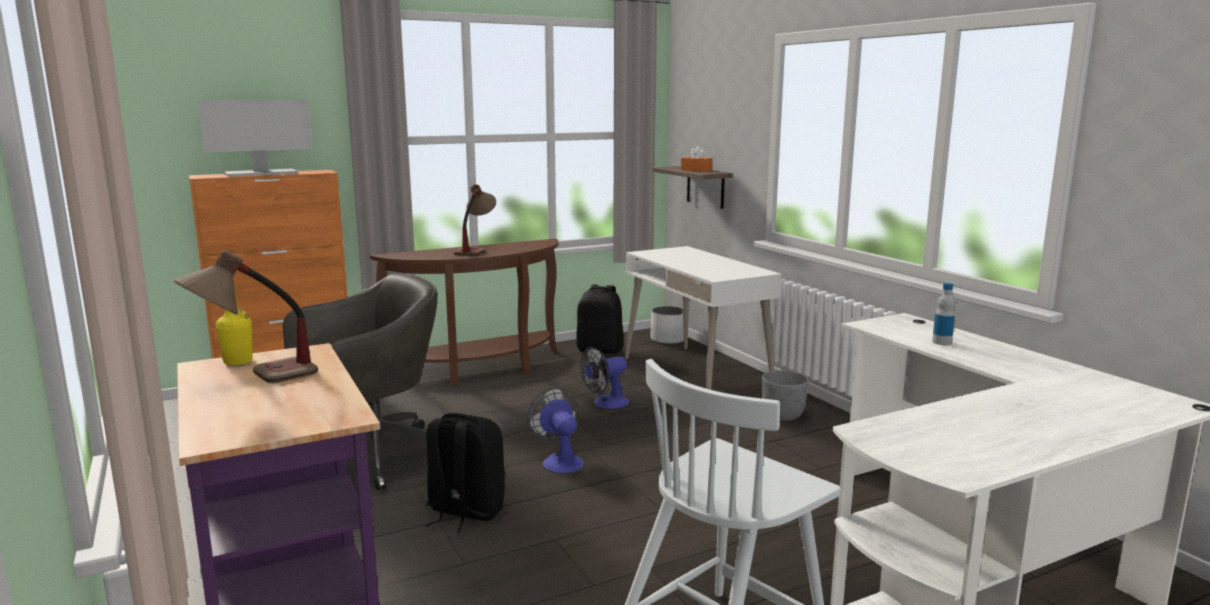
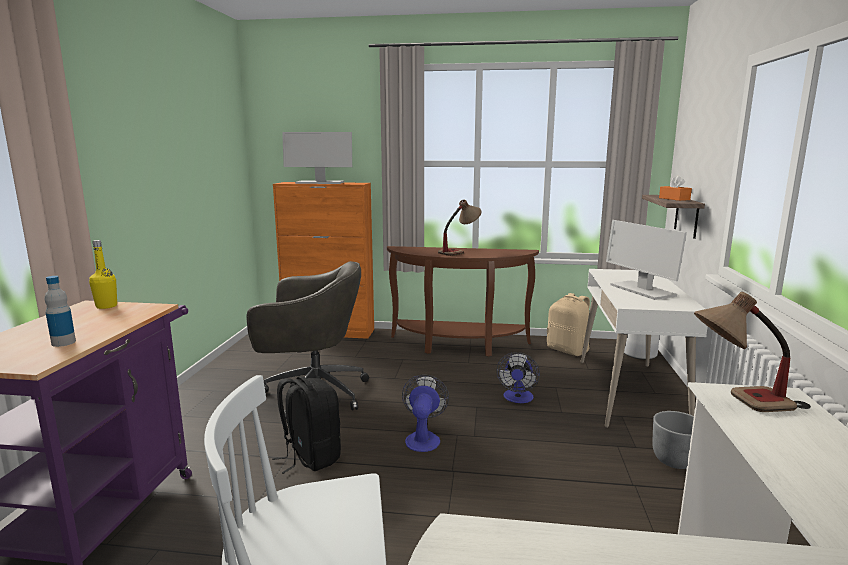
camera: 35 degrees right, 0 degrees up
(253, 380) = (78, 321): table lamp -> table lamp (737, 403)
(600, 350) = (568, 350): black backpack -> beige backpack
(605, 404) = (517, 399): fan -> fan turned 75 degrees counterclockwise
(705, 264) = (641, 290): none -> monitor
(941, 342) = (788, 442): bottle -> bottle (63, 342)

